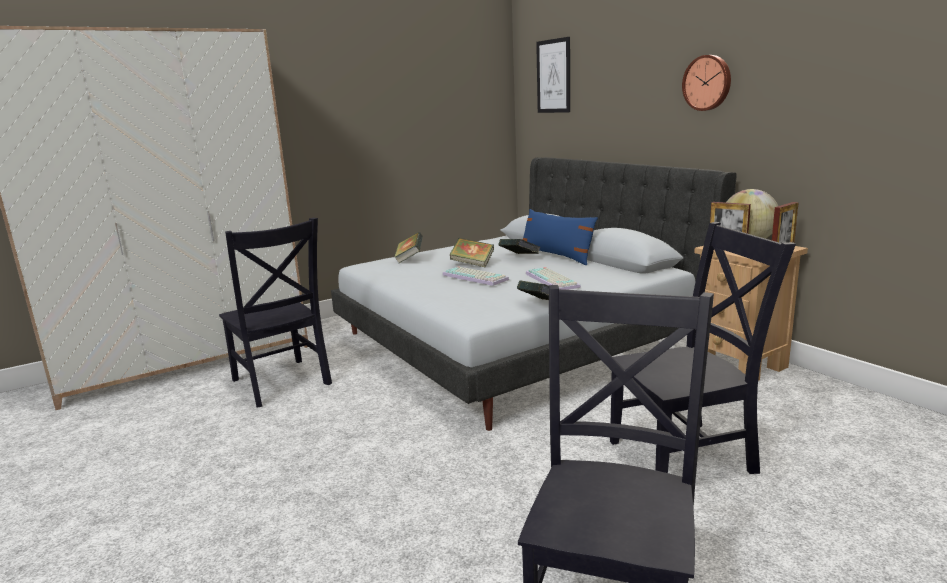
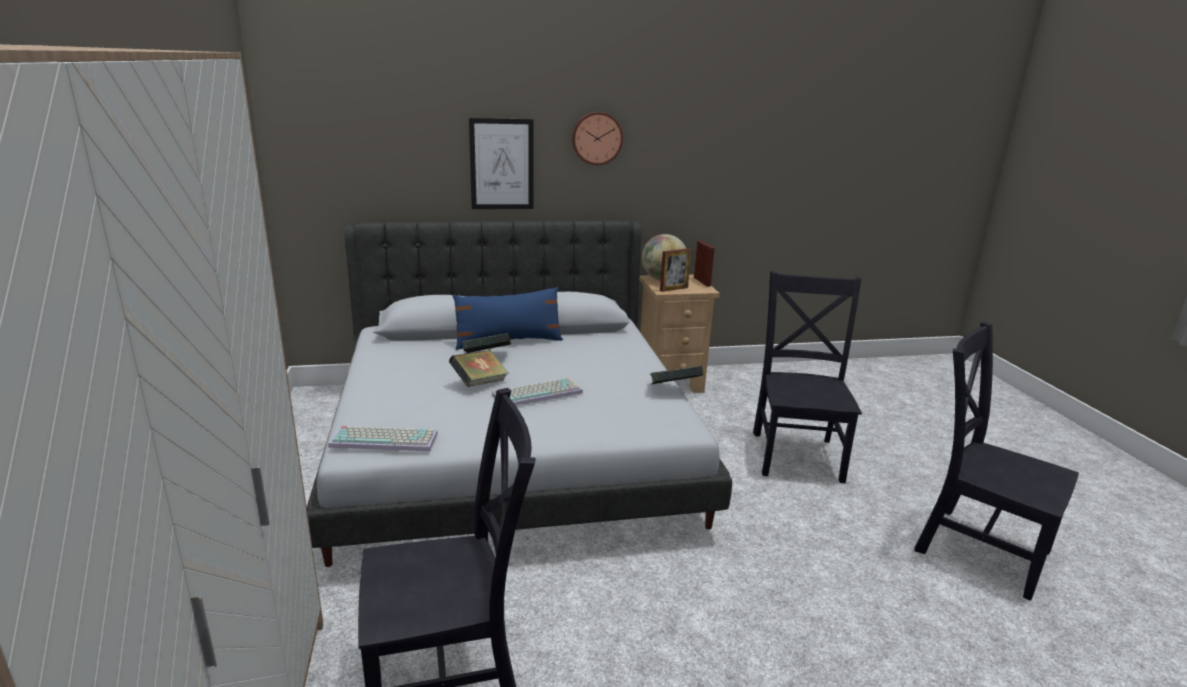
camera: 70 degrees left, 5 degrees up
(409, 259) = (397, 410): book -> none
(553, 76) = (354, 114): picture -> picture (502, 164)
(553, 280) = (596, 365): keyboard -> keyboard (386, 439)

